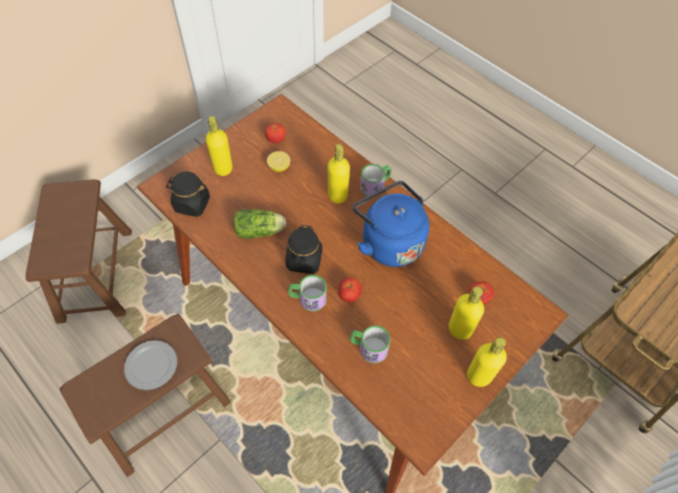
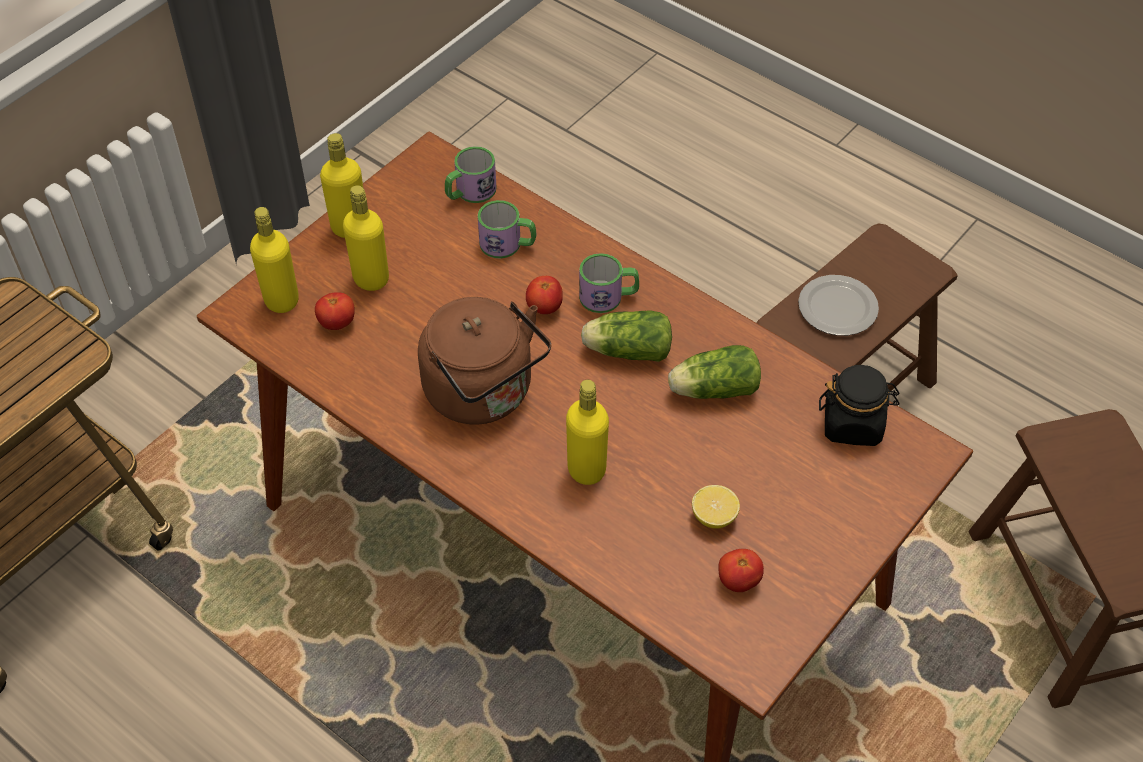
camera: 175 degrees right, 5 degrees down
(223, 169) = (824, 501): yellow bottle -> yellow bottle (281, 300)
(304, 260) = (625, 350): black jar -> lettuce
(375, 186) = (515, 498): mug -> mug (470, 192)
(389, 242) = (484, 394): blue kettle -> brown kettle

